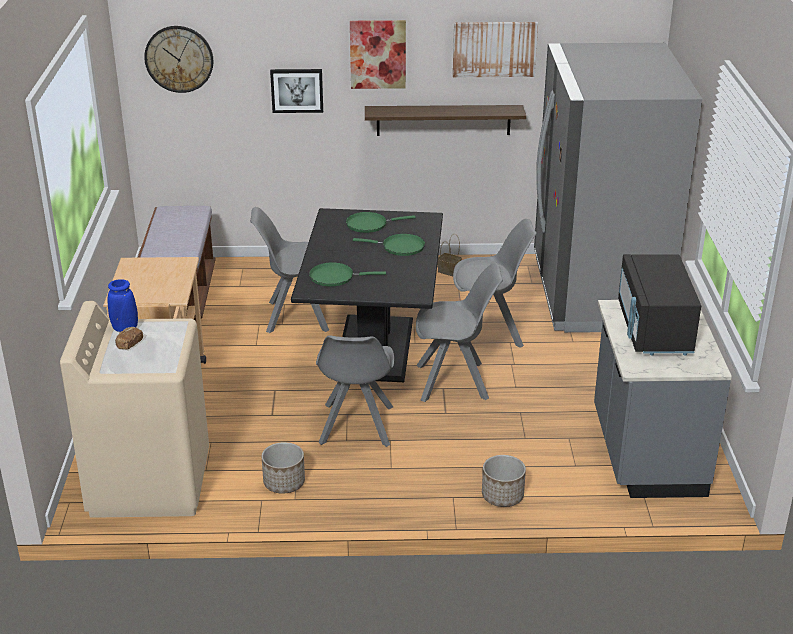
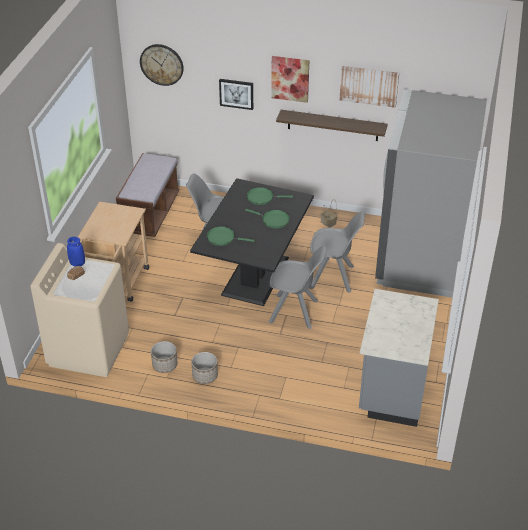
camera: 15 degrees right, 10 degrees up
(356, 426) = (221, 333): grey chair -> none
(502, 496) = (290, 400): planter -> planter (205, 376)
(653, 330) = (397, 319): black microwave -> none

